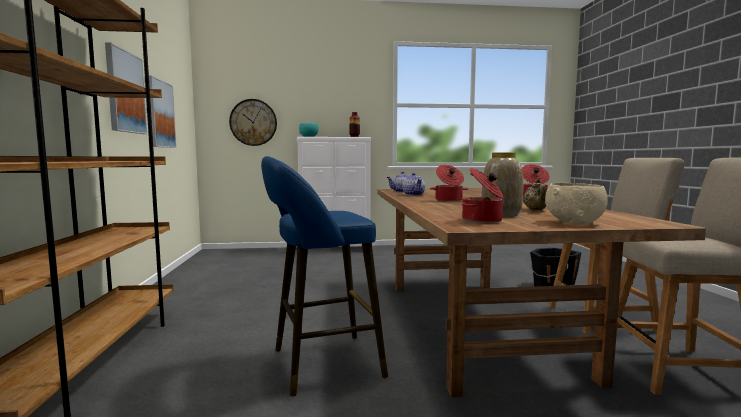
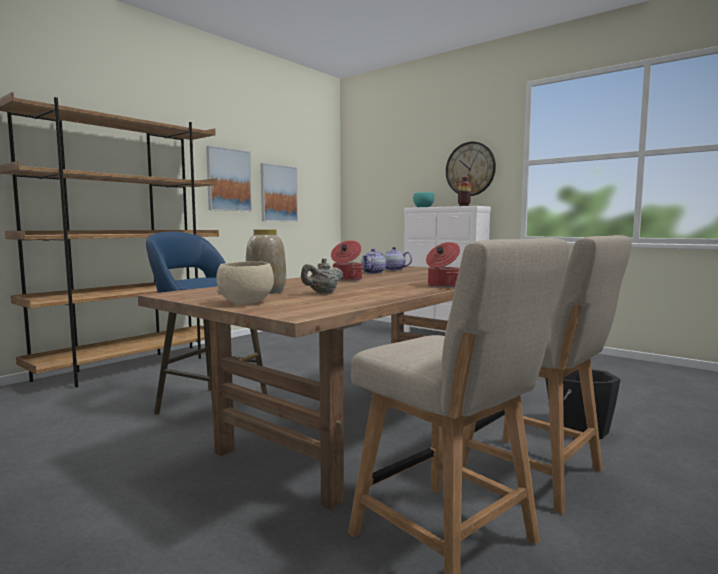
camera: 45 degrees right, 0 degrees up
(253, 122) = (382, 194): wall clock -> wall clock (470, 169)
(483, 220) = (213, 293): cooking pot -> none

